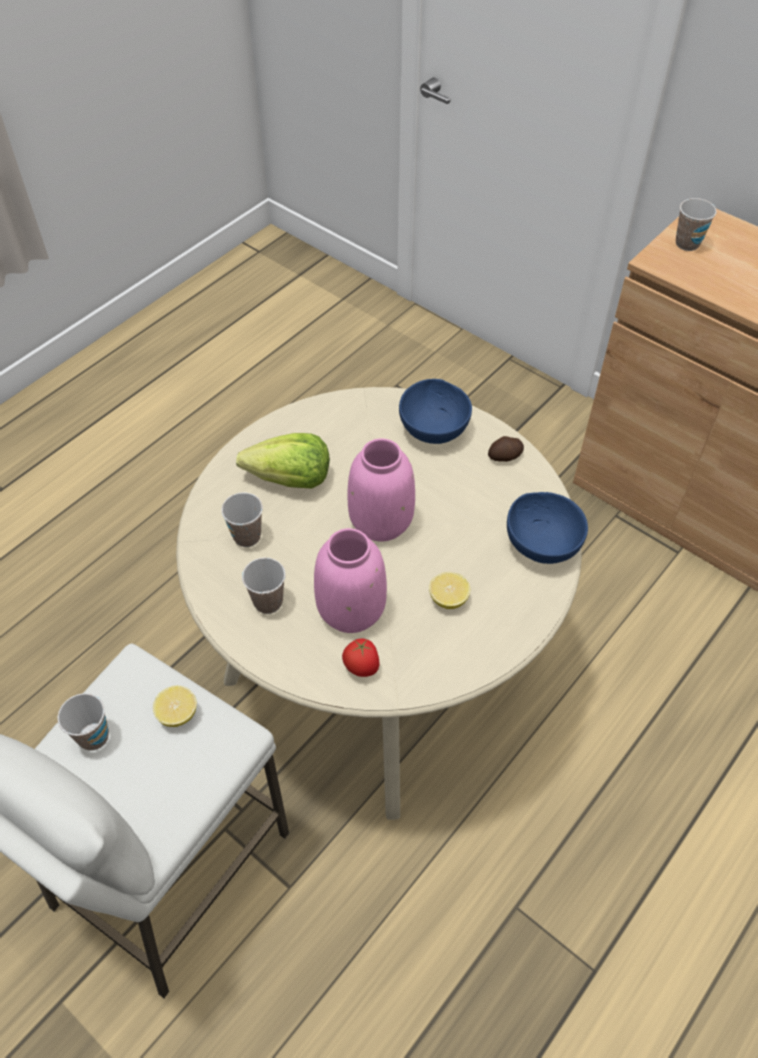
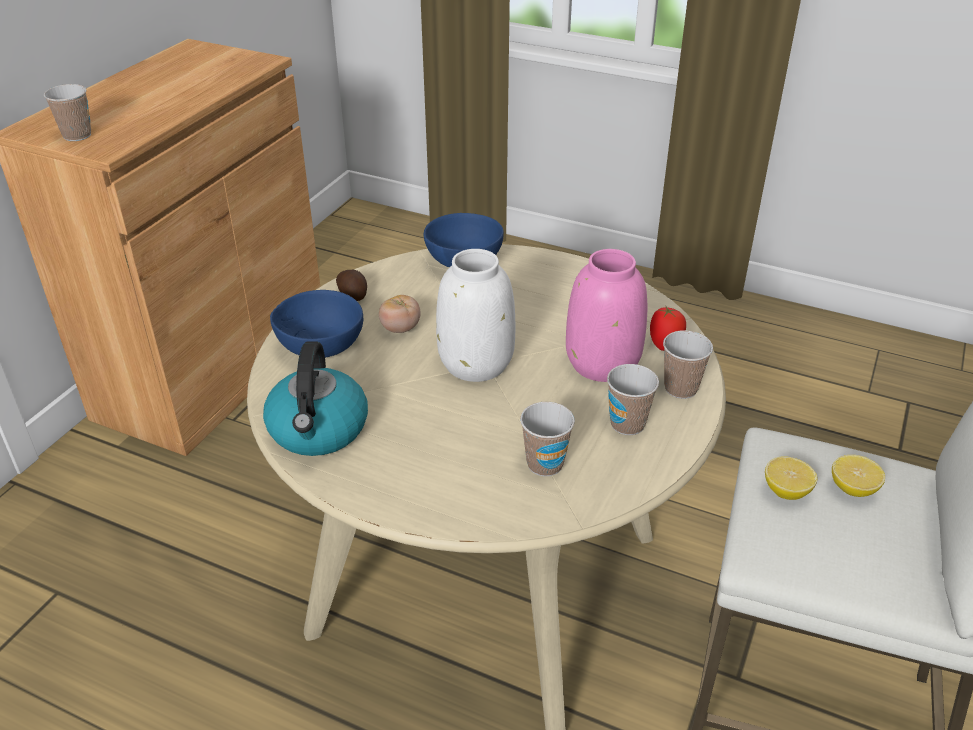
camera: 105 degrees left, 15 degrees down
(93, 736) = (864, 555): cup -> cup (680, 388)
(290, 479) = (438, 447): lettuce -> none
(334, 418) = (318, 430): none -> kettle
(381, 522) = (477, 363): pink vase -> white vase
(445, 480) = (400, 328): none -> tomato
(448, 599) = (555, 306): lemon -> lemon (853, 489)

